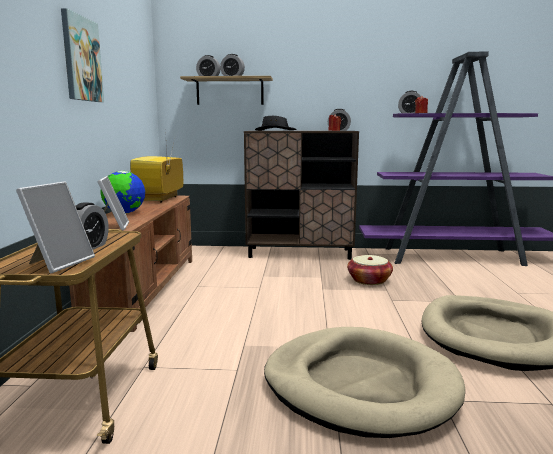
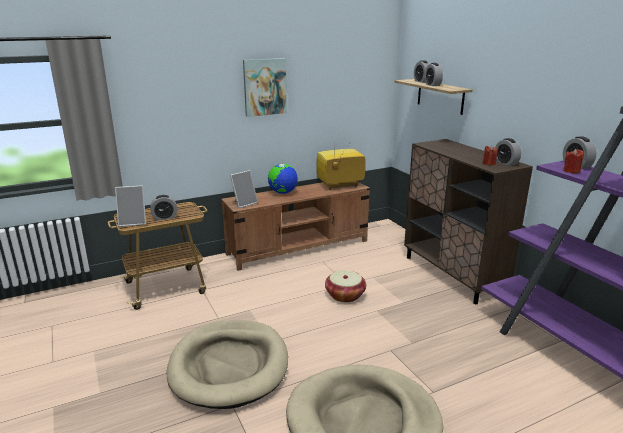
camera: 60 degrees right, 10 degrees up
(275, 130) = (445, 148): black hat -> none
(369, 280) = (426, 328): basket -> basket (345, 295)

